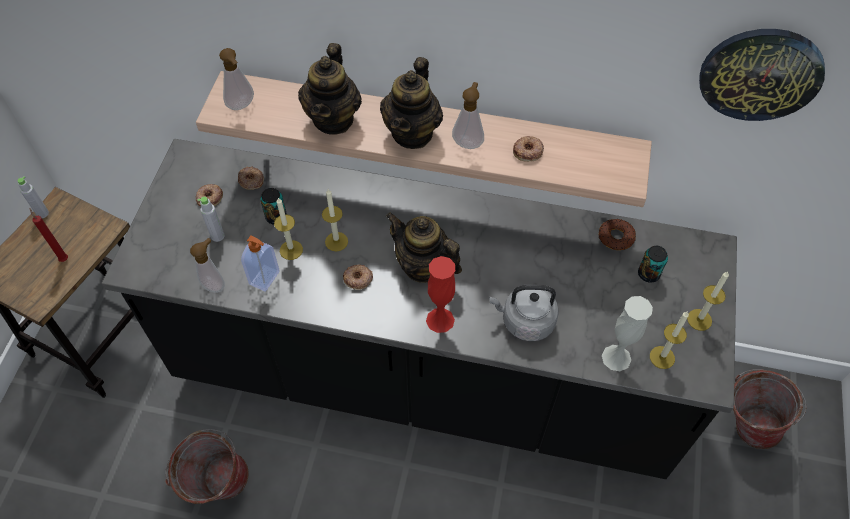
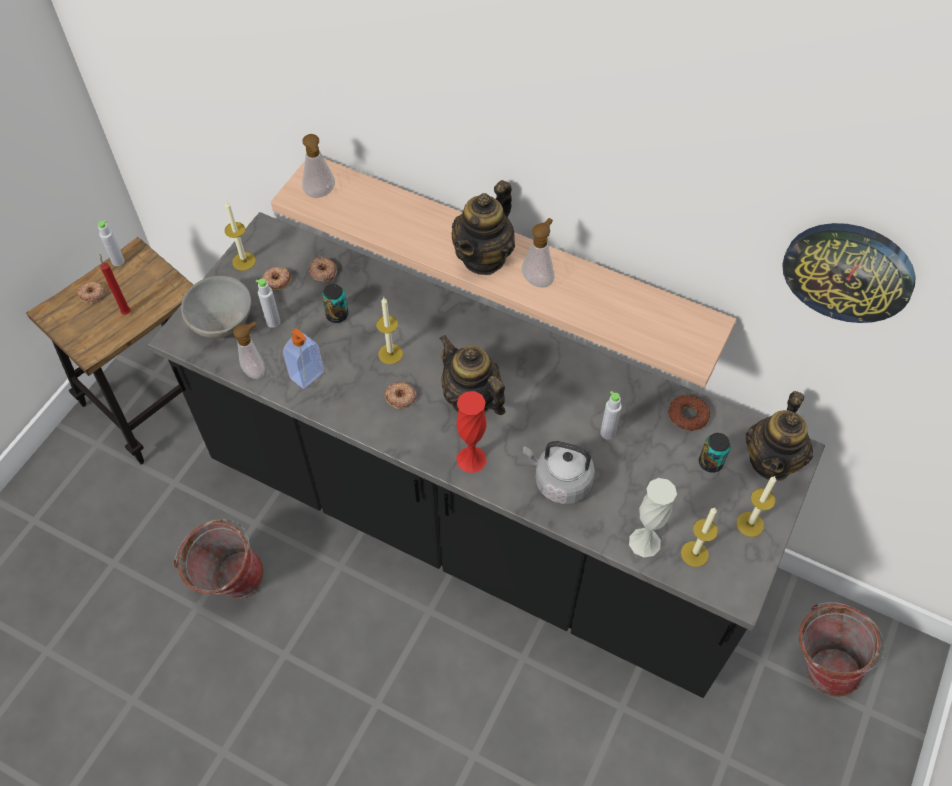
camera: 15 degrees right, 0 degrees up
(170, 247) = (223, 322): none -> grey bowl
(291, 250) = (342, 352): candle -> candle (244, 261)
(333, 119) = (408, 226): teapot -> teapot (771, 461)
(528, 151) = (598, 302): donut -> donut (92, 294)
(552, 268) = (607, 433): none -> grey bottle

